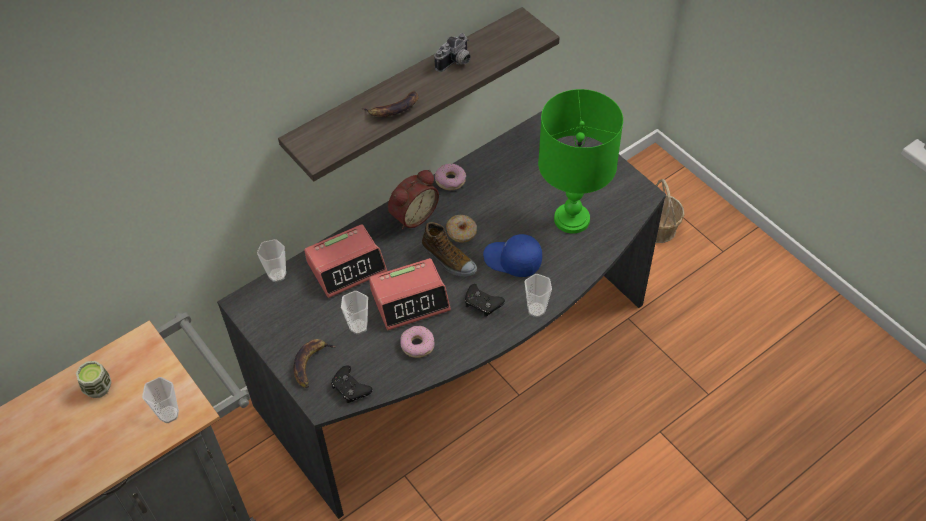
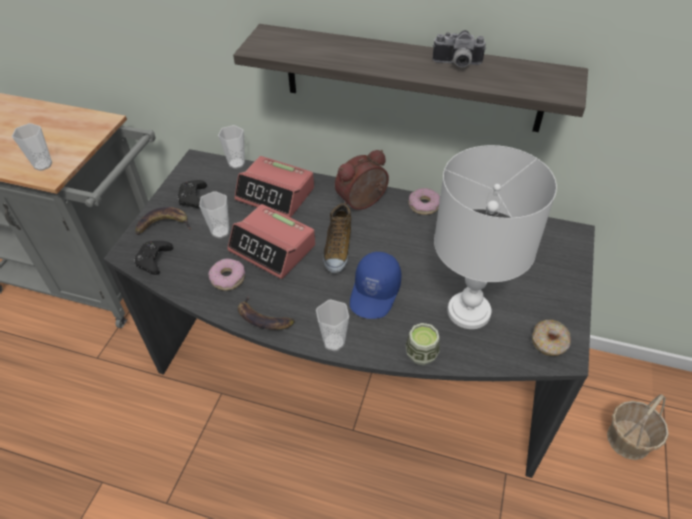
camera: 55 degrees right, 5 degrees down
(98, 388) = (50, 124): cup -> cup (421, 354)
(393, 109) = (355, 58): banana -> banana (263, 318)
(412, 215) = (363, 203): alarm clock -> alarm clock turned 135 degrees clockwise
(462, 232) = (375, 242): donut -> donut (549, 342)
(482, 303) = (308, 298): black game controller -> black game controller (193, 197)
(512, 261) = (375, 293): blue cap -> blue cap turned 150 degrees counterclockwise
(571, 218) = (469, 310): green table lamp -> white table lamp

